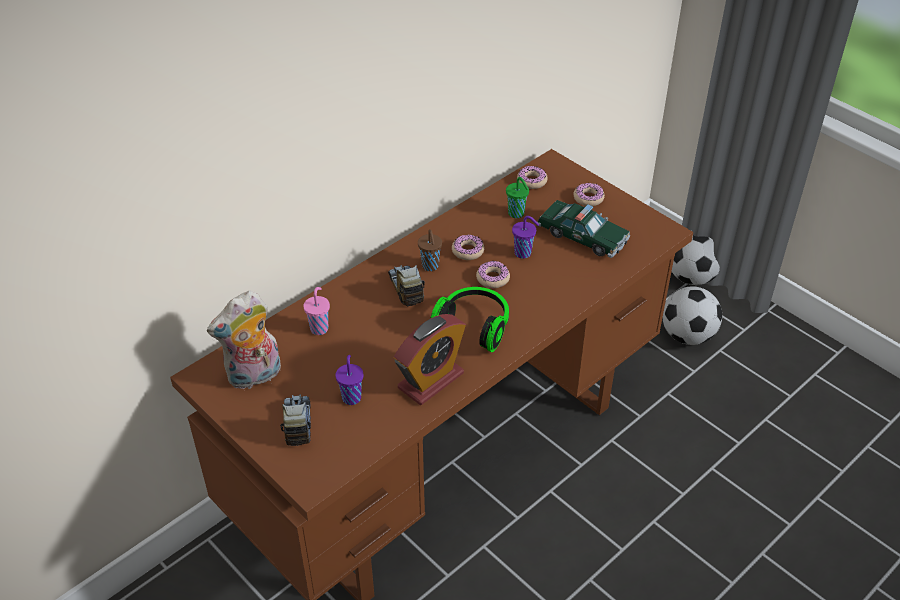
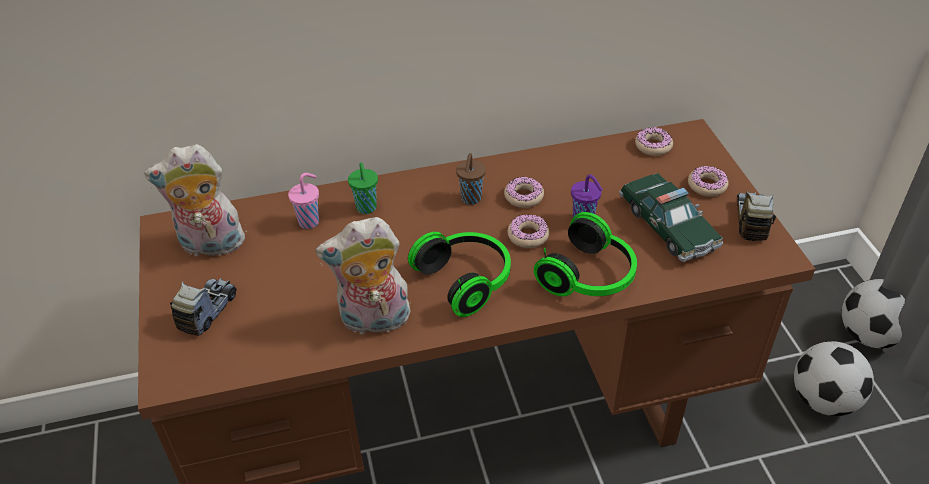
camera: 30 degrees right, 0 degrees up
(351, 397) = (281, 305): purple cup -> none
(406, 290) = (426, 214): toy truck -> toy truck (750, 221)
(430, 380) = (373, 321): alarm clock -> plush toy
(517, 214) = (609, 175): green cup -> green cup (366, 208)
(556, 291) = (590, 277): none -> headphones

